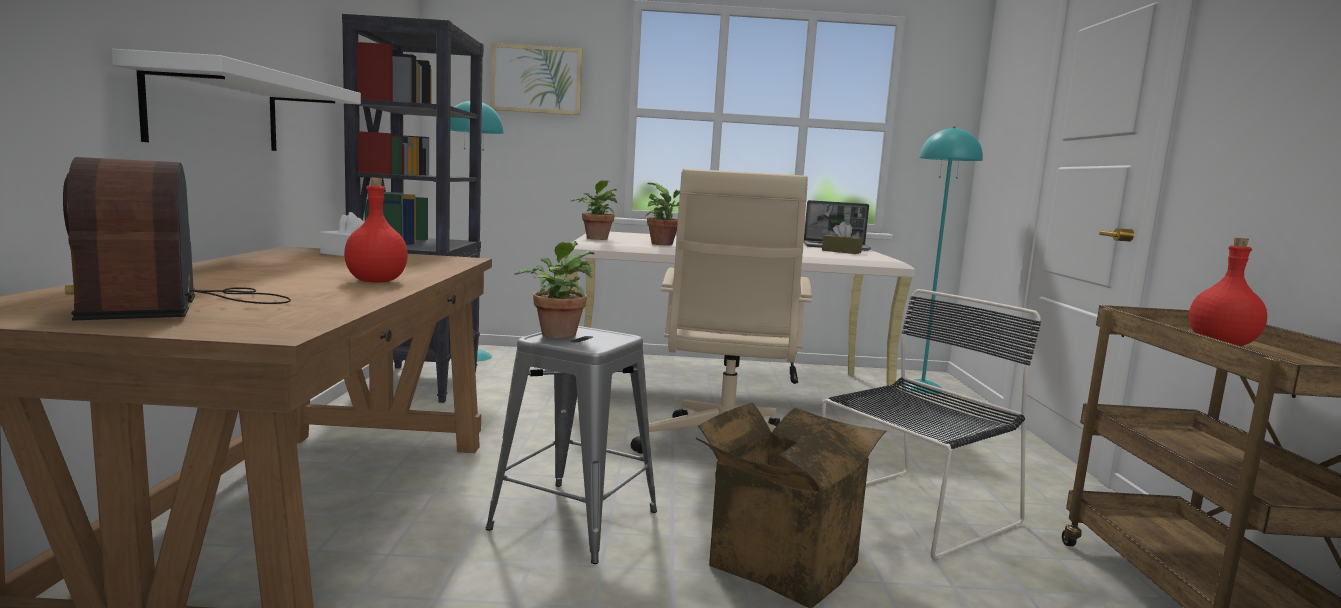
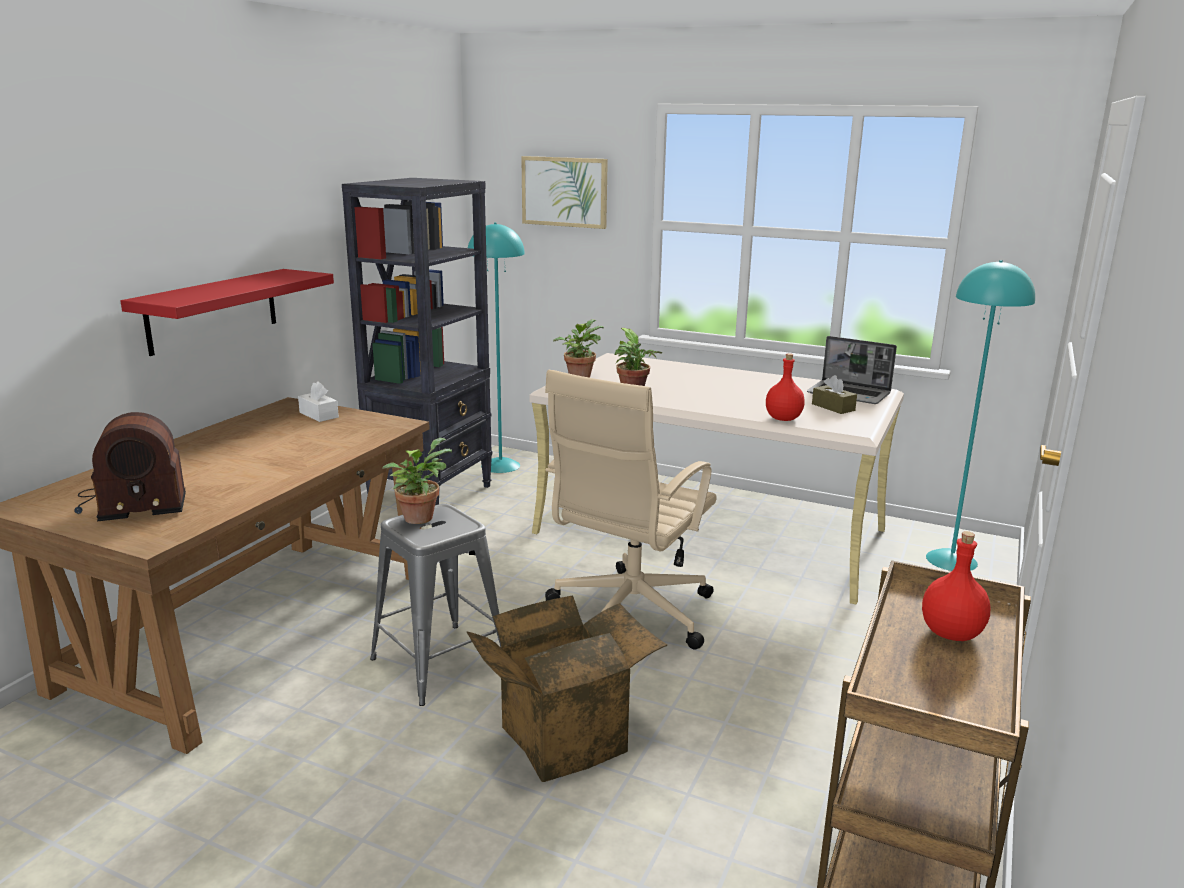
camera: 25 degrees right, 10 degrees up
(179, 306) = (131, 502): radio -> radio turned 105 degrees counterclockwise
(215, 109) = (213, 310): white shelf -> red shelf
(377, 281) = (287, 468): red bottle -> red bottle (784, 419)
(912, 513) = (739, 715): black chair -> none

